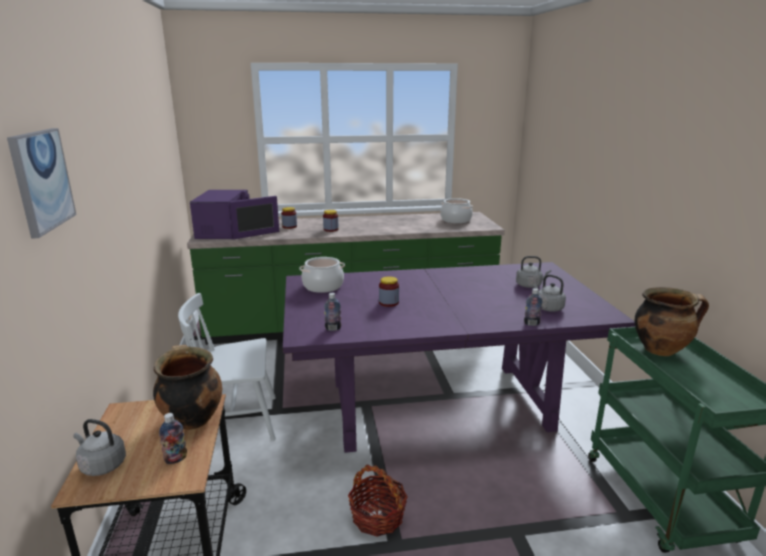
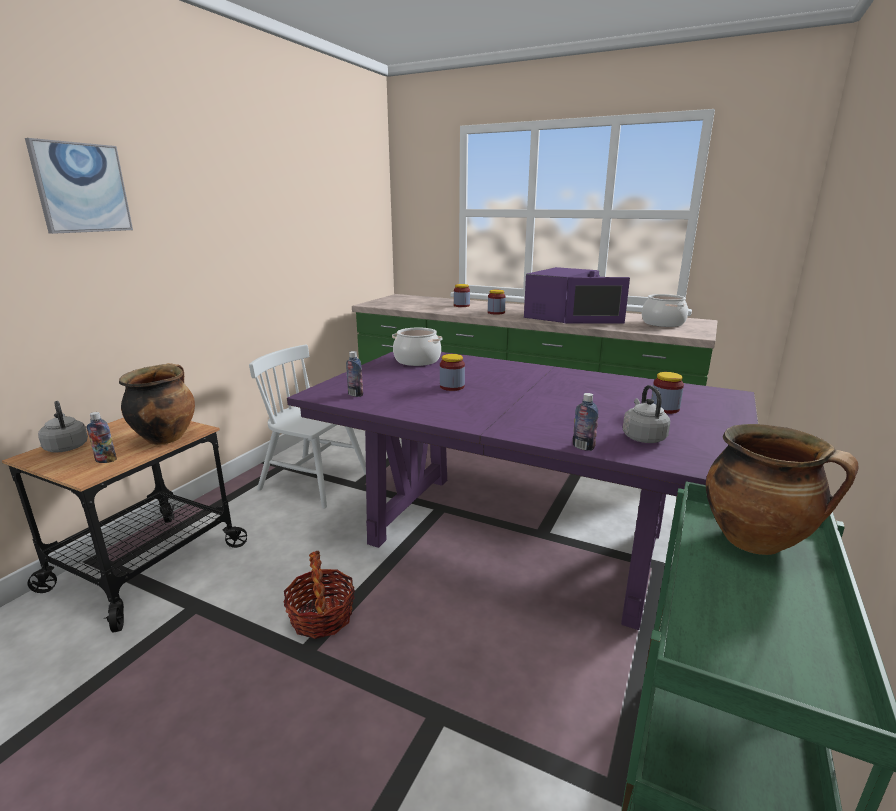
camera: 35 degrees right, 0 degrees up
(226, 232) = (398, 302): purple microwave -> purple microwave (562, 316)
(530, 285) = (664, 408): grey kettle -> jar

